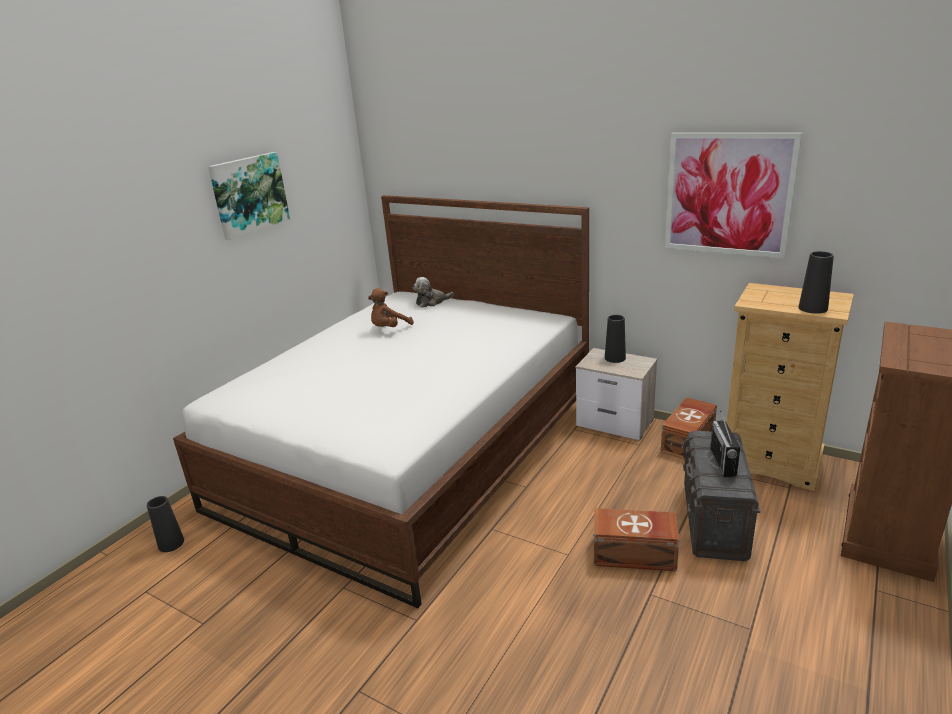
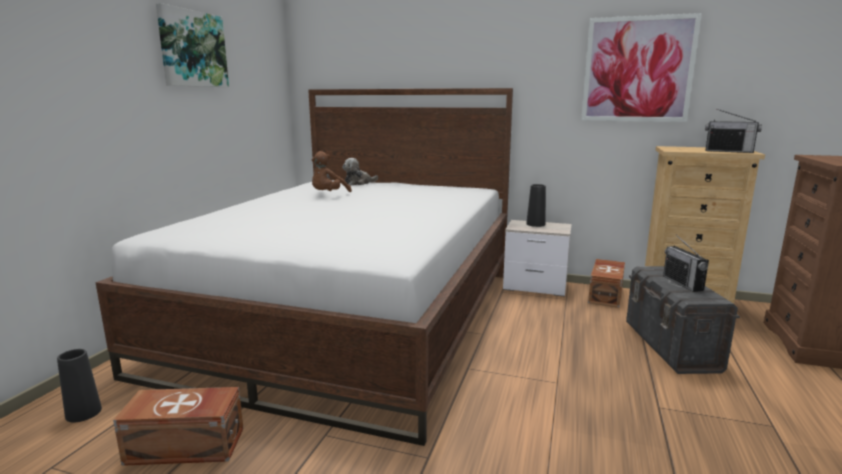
camera: 15 degrees left, 10 degrees down
(635, 555) = (621, 377): brown storage box -> brown storage box (186, 447)
(813, 308) = (728, 151): black vase -> radio

